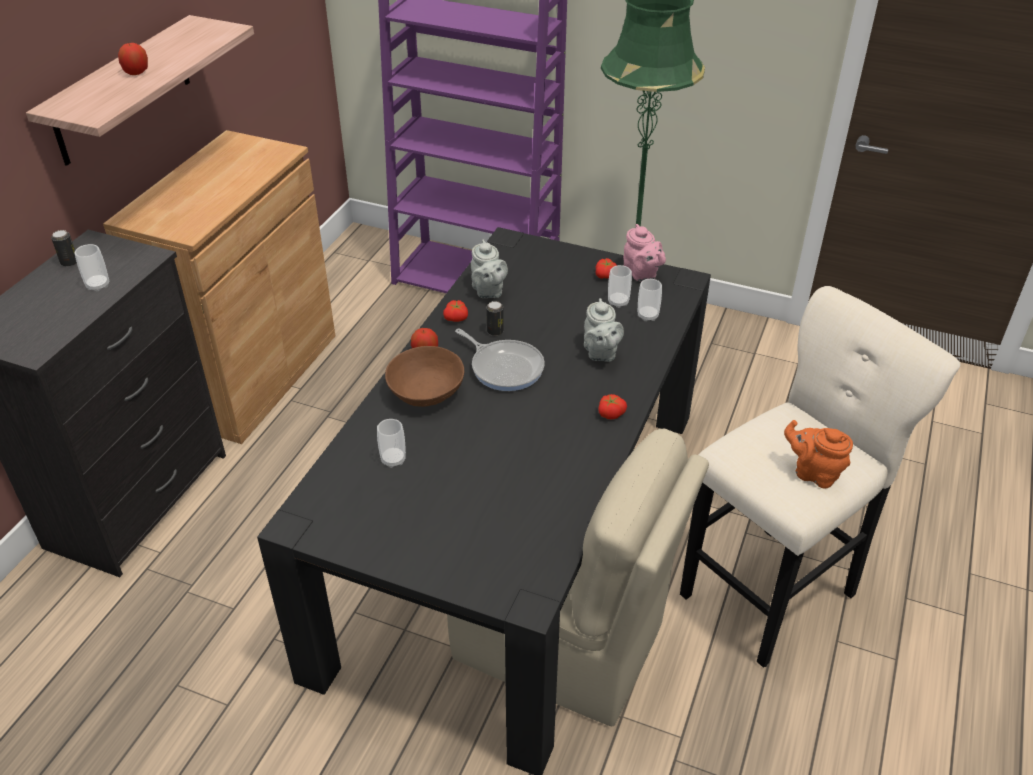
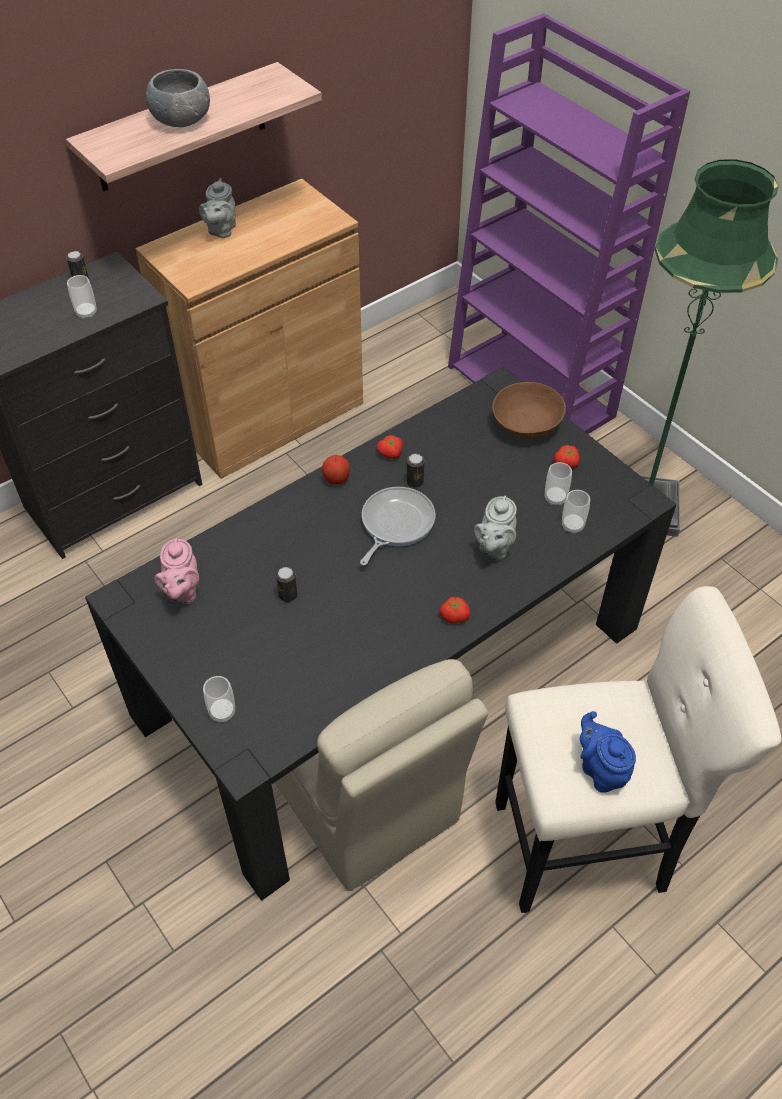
camera: 30 degrees right, 10 degrees up
(136, 73) = (181, 120): apple -> grey bowl
(393, 459) = (235, 574): cup -> cup (222, 712)
(426, 392) = (309, 519): brown bowl -> brown bowl (526, 424)
(456, 456) = (288, 595): none -> can
(488, 291) = (440, 436): grey teapot -> grey teapot (221, 230)
(504, 367) = (395, 524): frying pan -> frying pan turned 135 degrees counterclockwise
(641, 274) = (603, 476): pink teapot -> pink teapot (182, 591)
(813, 473) = (601, 770): orange teapot -> blue teapot

